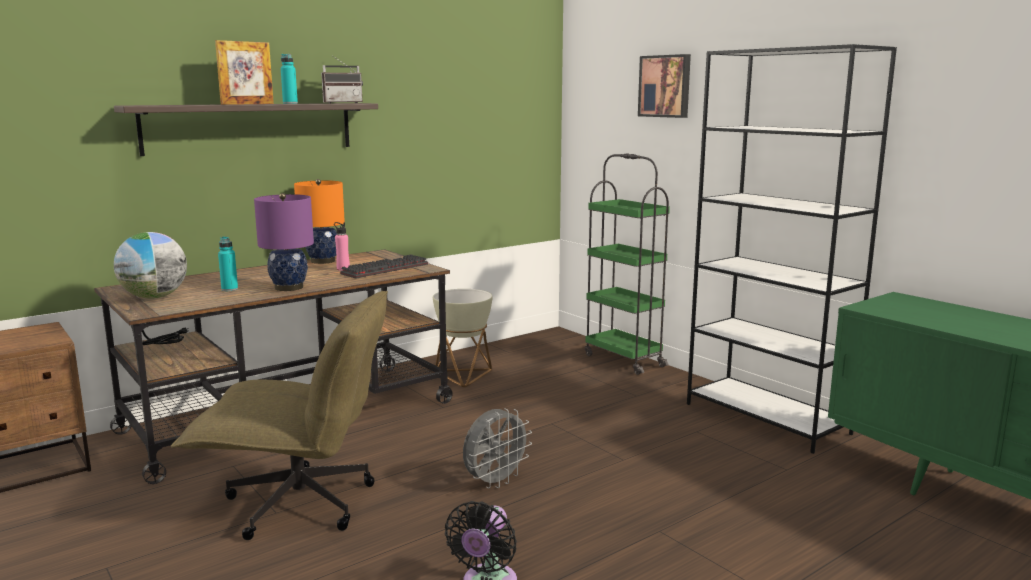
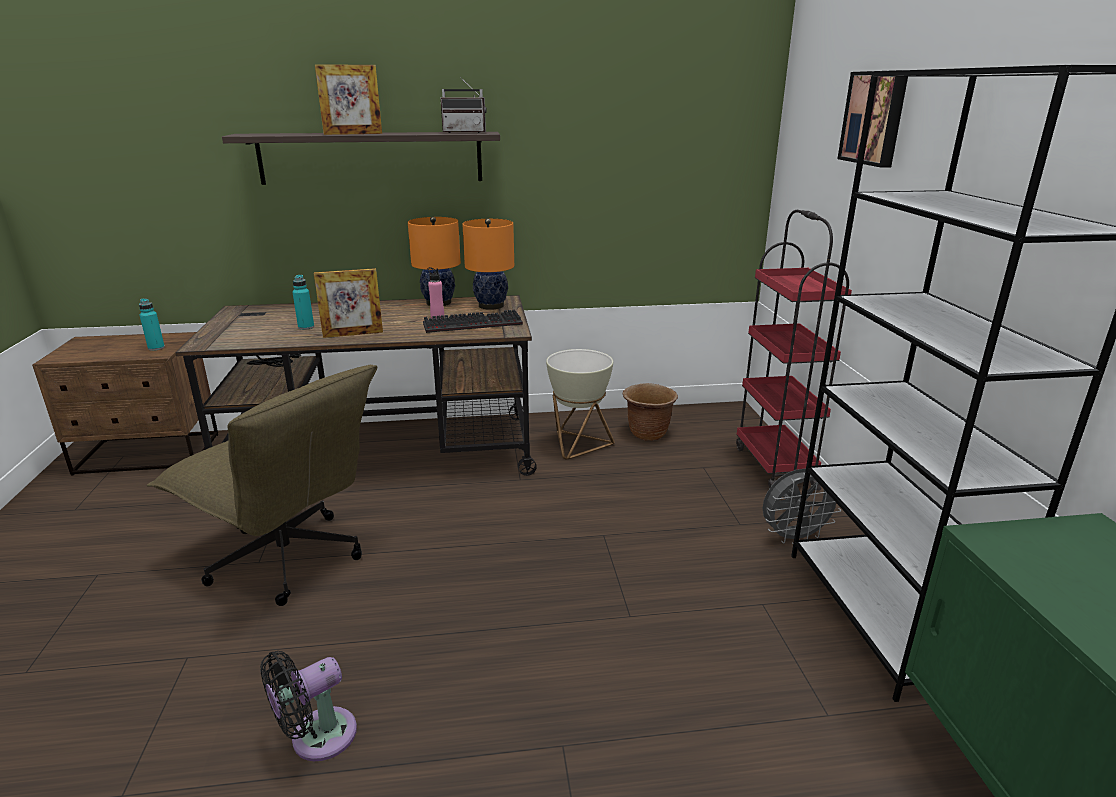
camera: 30 degrees right, 10 degrees up
(154, 297) = (239, 326): globe -> none
(289, 287) = (353, 334): purple table lamp -> picture frame
(290, 103) = (403, 133): turquoise bottle -> turquoise bottle (156, 348)
(375, 257) = (491, 306): none -> orange table lamp
(495, 482) = (467, 597): grey fan -> grey fan (794, 537)
(509, 359) = (647, 433): none -> brown planter
(624, 360) = (775, 468): green cart -> red cart

